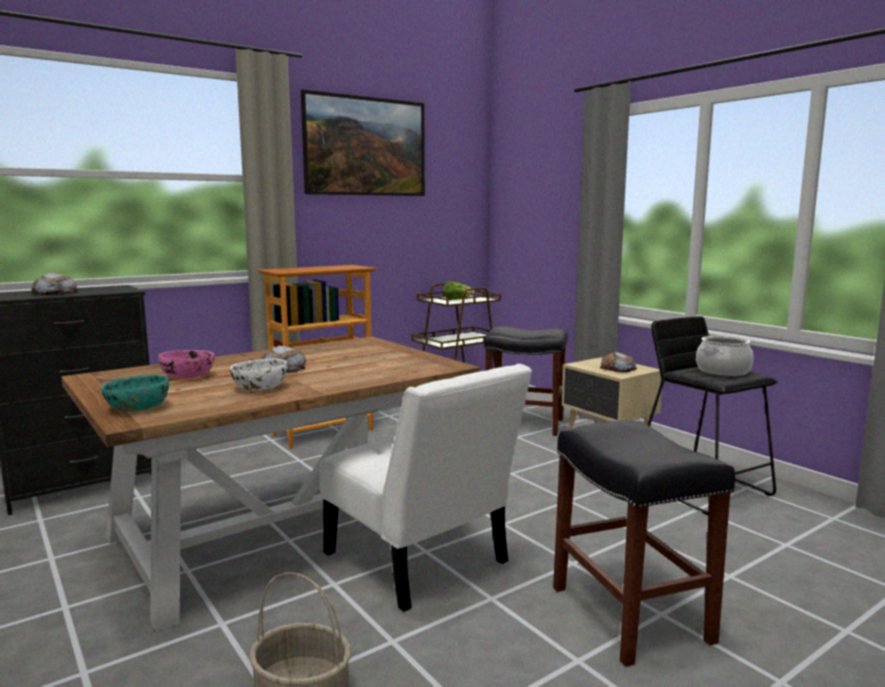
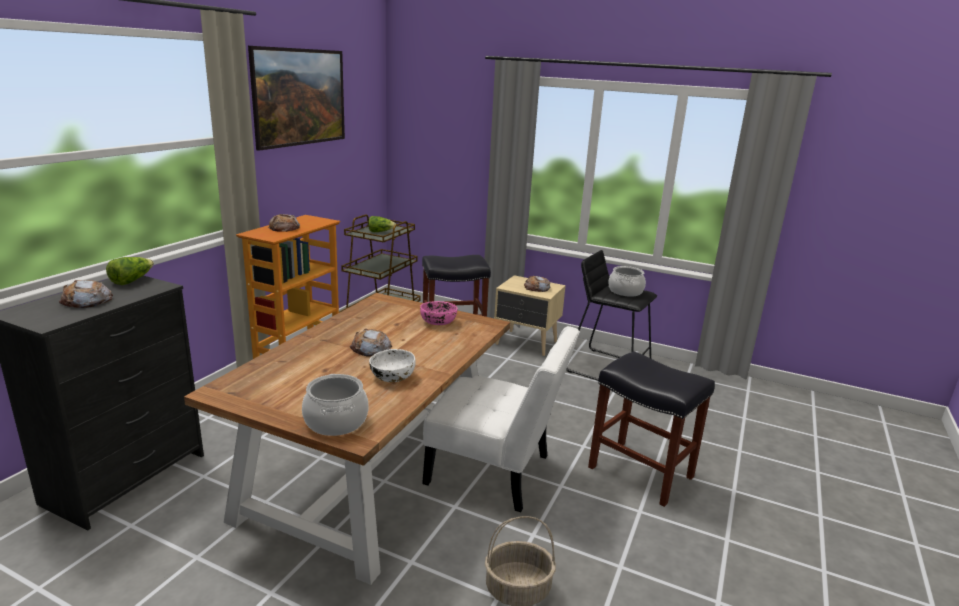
camera: 30 degrees left, 10 degrees up
(115, 287) = (132, 280): none -> lettuce
(137, 408) = (335, 421): turquoise bowl -> cooking pot
(188, 376) = (308, 373): pink bowl -> pink bowl (438, 322)
(310, 268) = (284, 228): none -> bread

